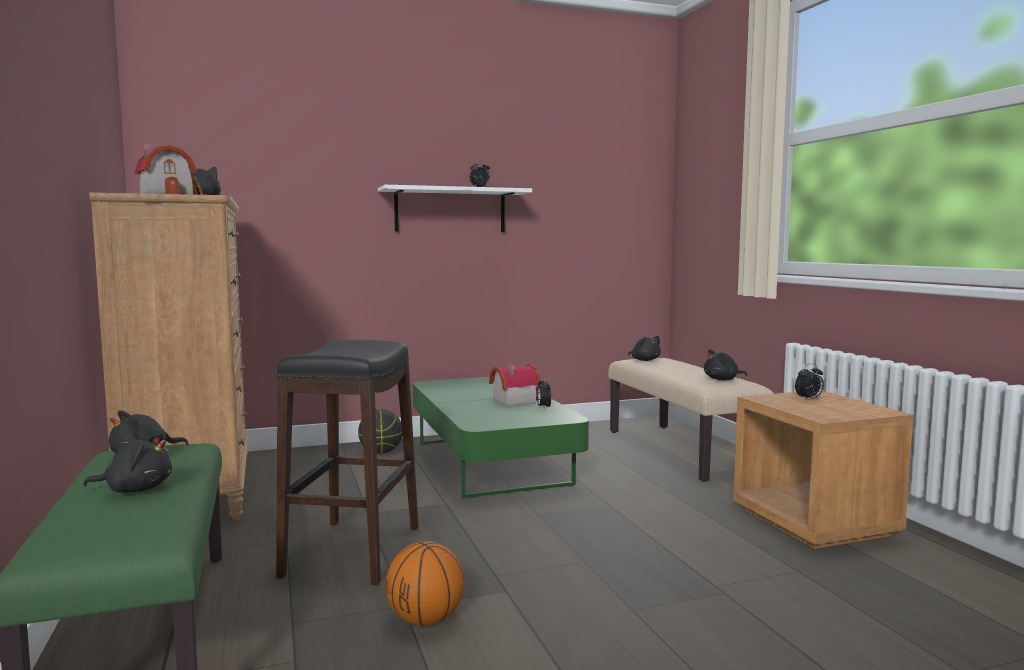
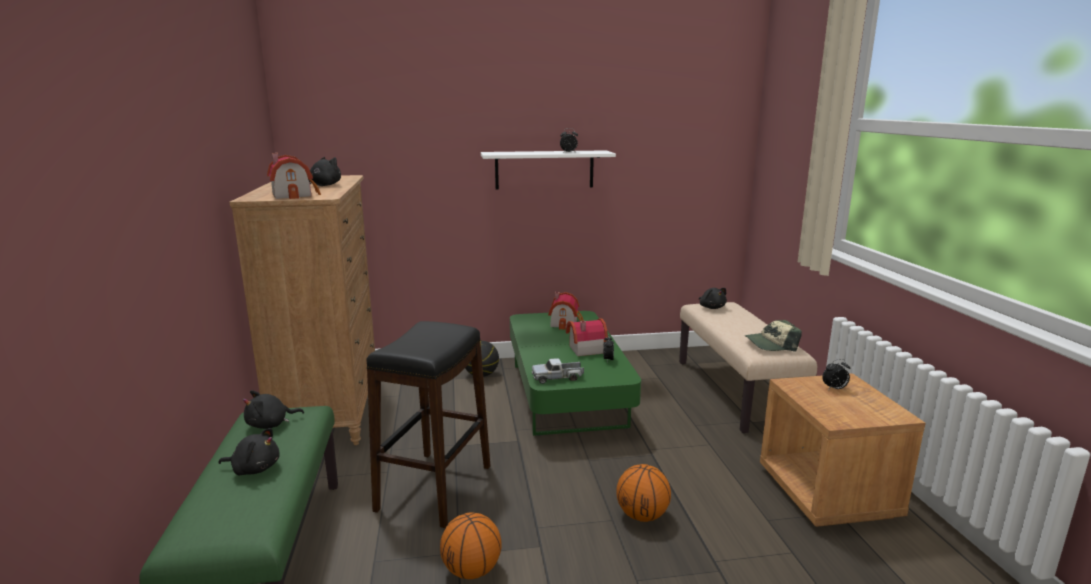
camera: 10 degrees right, 10 degrees up
(482, 384) = (566, 323): none -> toy house
(491, 422) = (557, 377): none -> toy truck
(617, 555) = (642, 515): none -> basketball
(722, 380) = (771, 344): black plush toy -> cap

